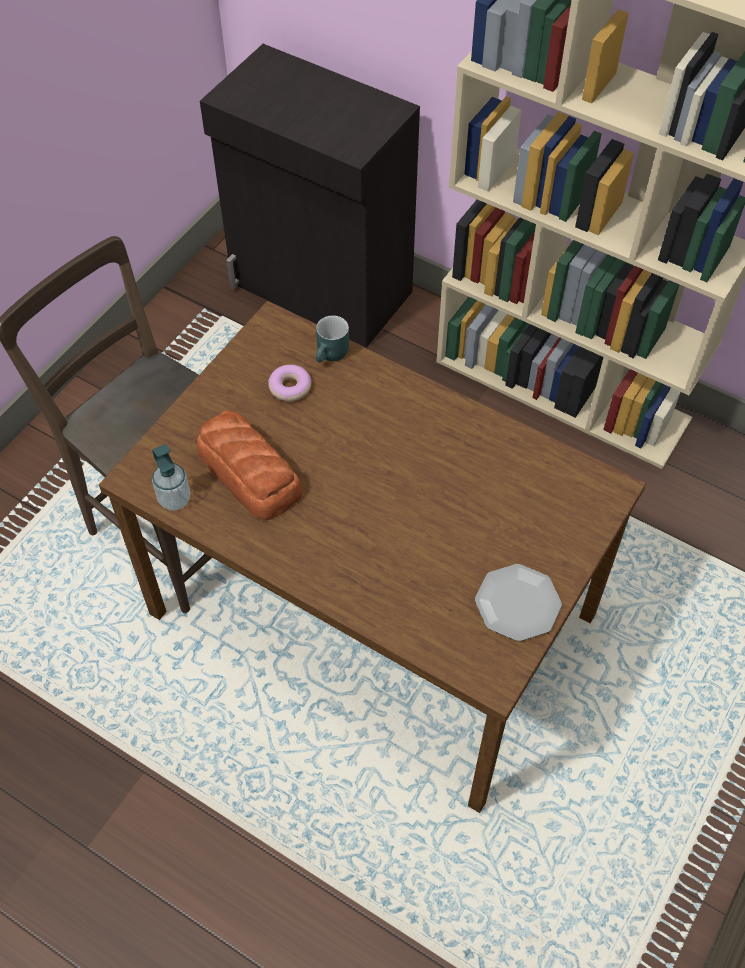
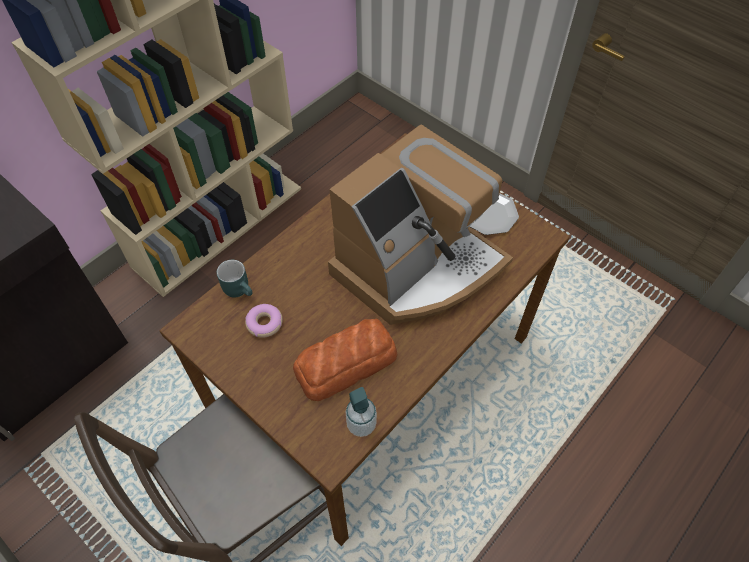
camera: 80 degrees left, 0 degrees up
(403, 527) = (417, 267): none -> coffee machine

